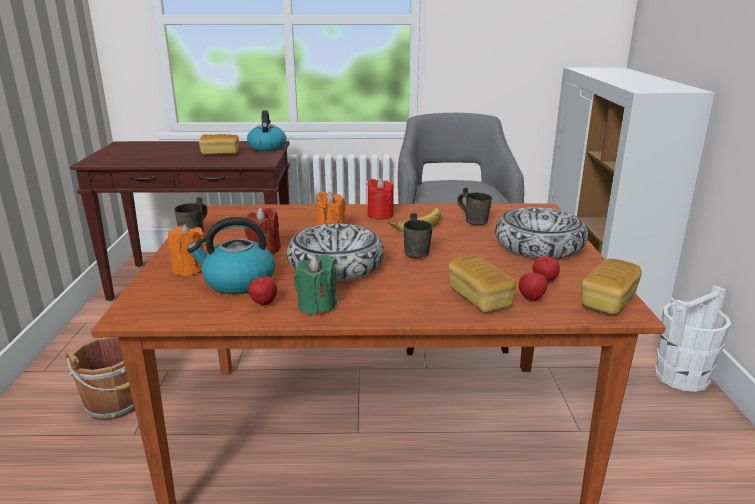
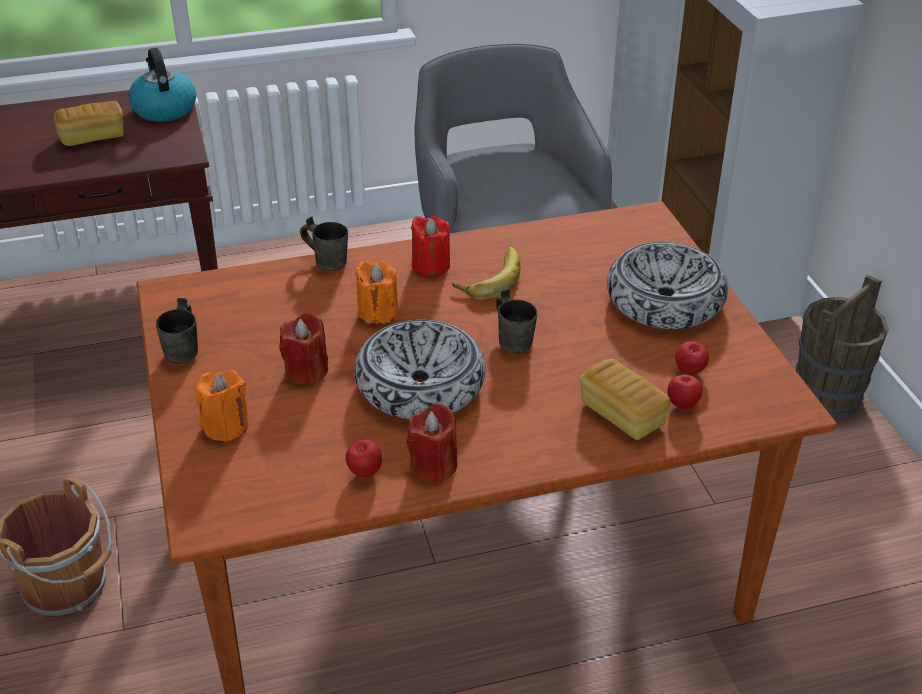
camera: 15 degrees left, 15 degrees up
(238, 282) = (308, 439): kettle -> none
(317, 306) = (433, 465): green candle -> red candle
(474, 220) = (565, 259): grey mug -> grey mug (328, 260)
(608, 301) = (769, 393): bread -> none
(682, 376) = (828, 395): white bucket -> brown bucket

